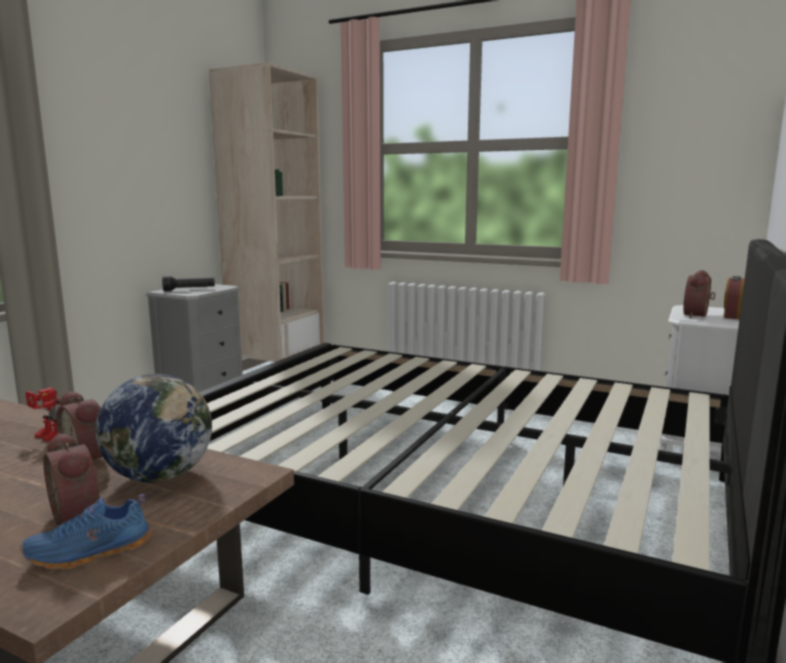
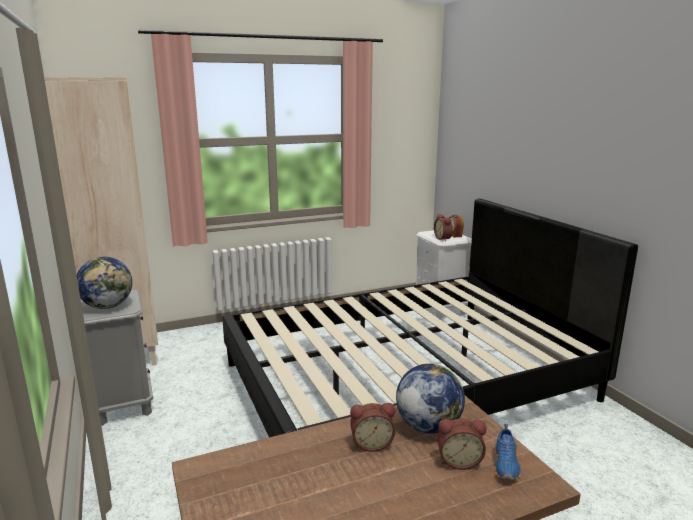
camera: 50 degrees left, 5 degrees up
(44, 437) = (307, 454): toy robot -> none
(189, 290) = (108, 306): black flashlight -> globe

